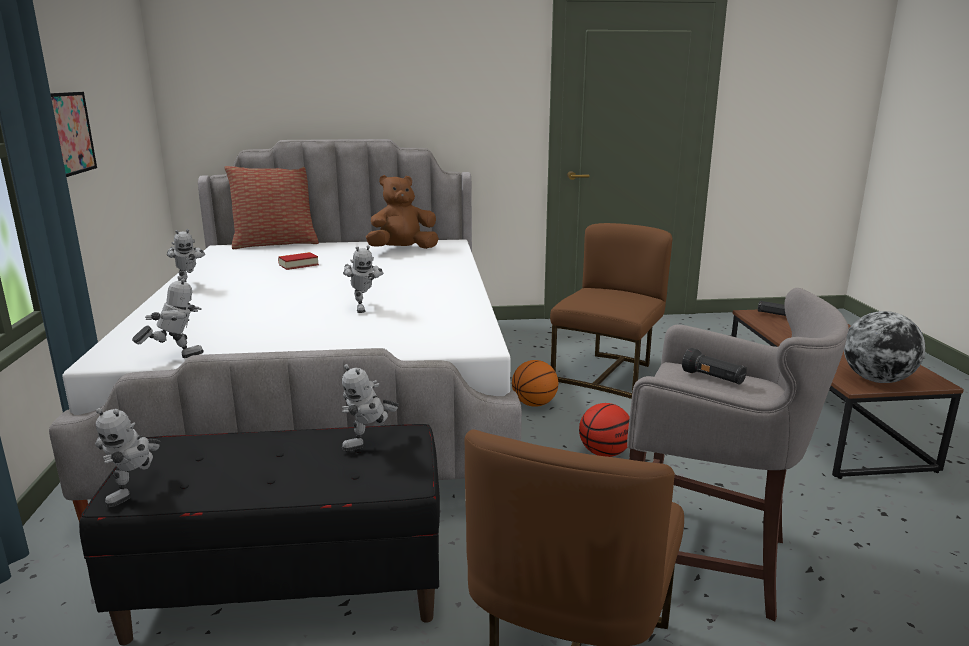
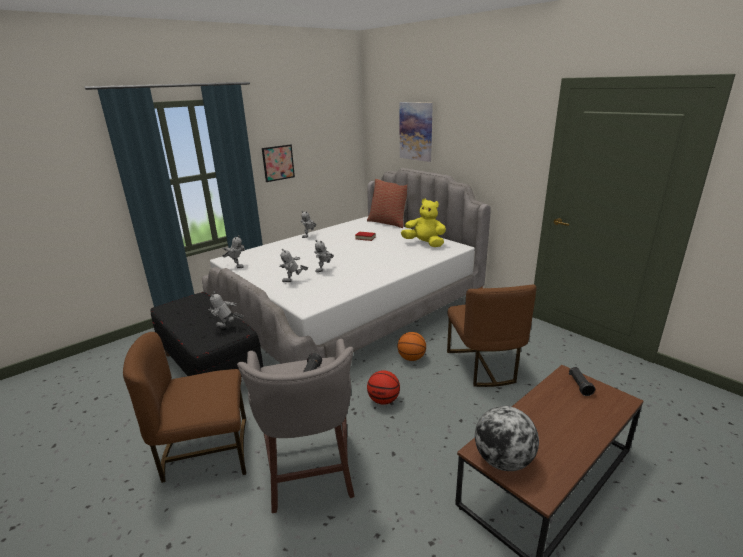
camera: 55 degrees right, 5 degrees up
(137, 492) = (167, 308): toy robot -> toy robot (294, 281)
(300, 72) = (416, 131): none -> picture
(402, 250) = (424, 244): brown plush toy -> yellow plush toy
(608, 374) = (484, 366): brown chair -> brown chair turned 90 degrees clockwise

